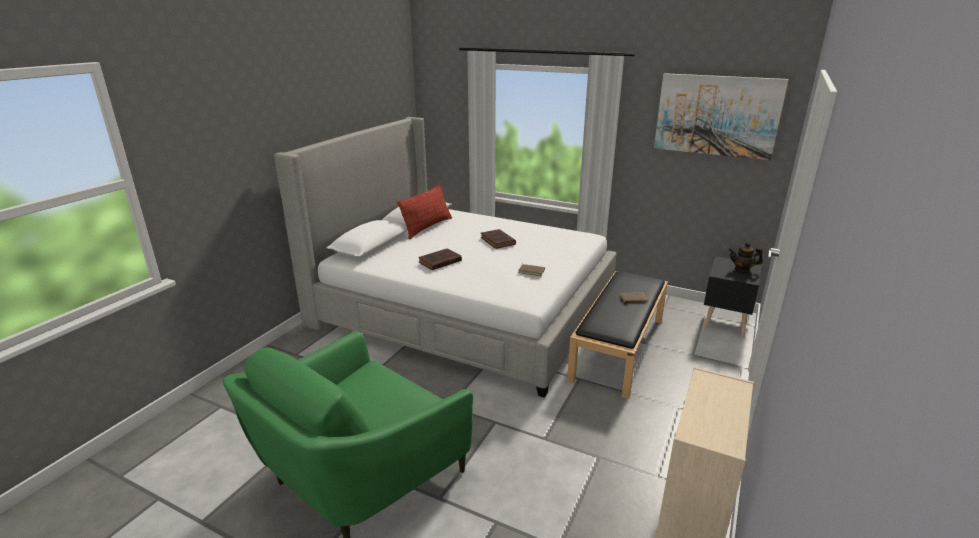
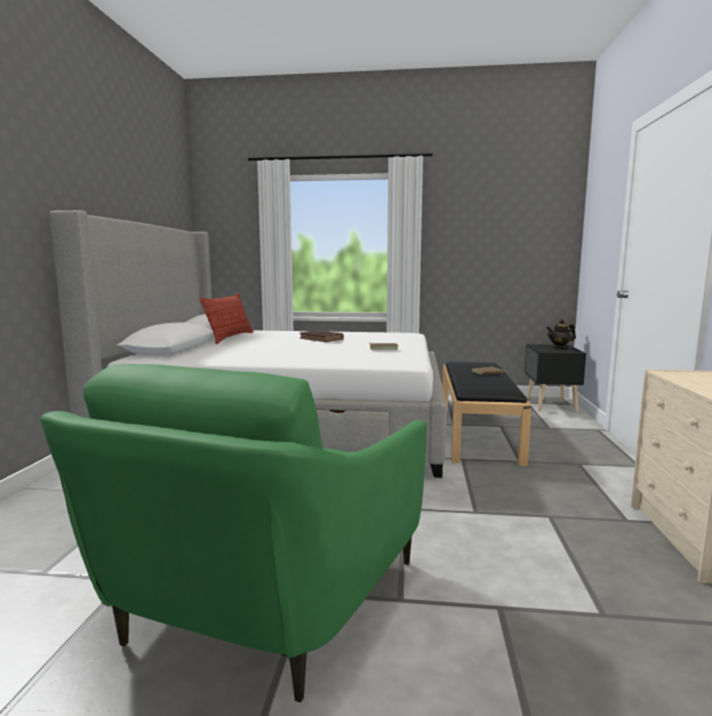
camera: 20 degrees left, 15 degrees down
(439, 262) = (270, 351): brown book -> none
(716, 115) = (510, 209): picture -> none

